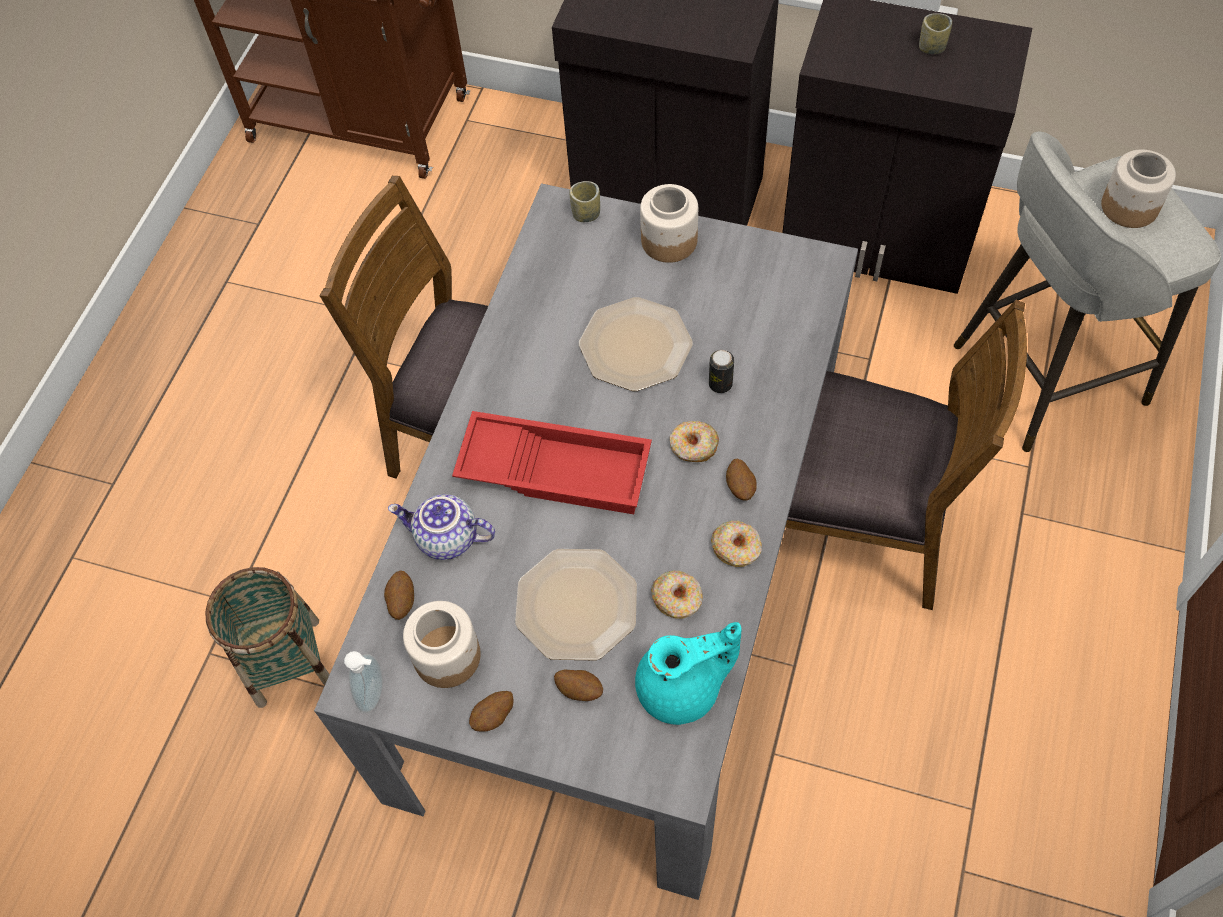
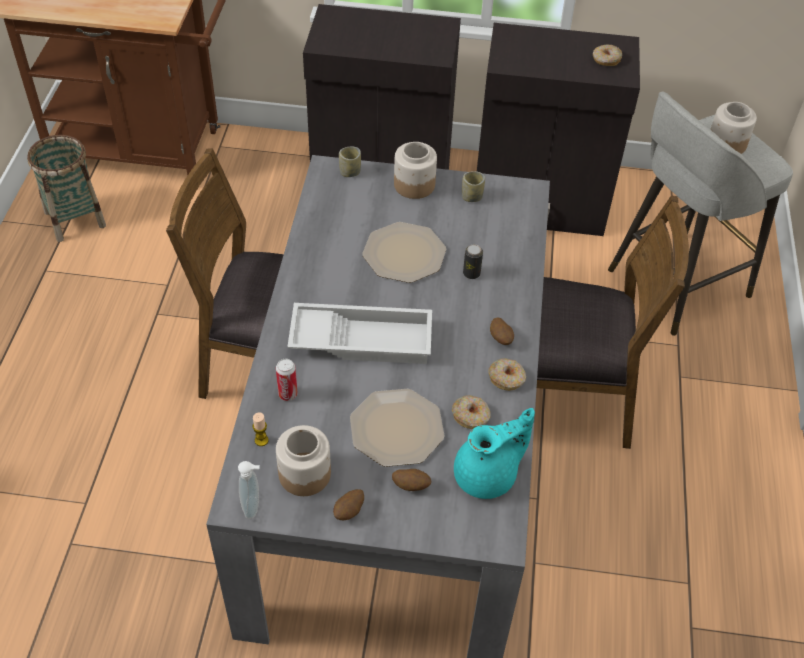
camera: 15 degrees left, 10 degrees down
(288, 661) = (138, 542): basket -> basket (74, 219)
(401, 601) = (261, 440): potato -> candle
(446, 539) = (288, 394): teapot -> can
(557, 468) = (362, 338): red tray -> white tray
(693, 446) = (461, 315): donut -> donut (606, 60)
(931, 47) = (574, 52): cup -> cup (471, 197)

